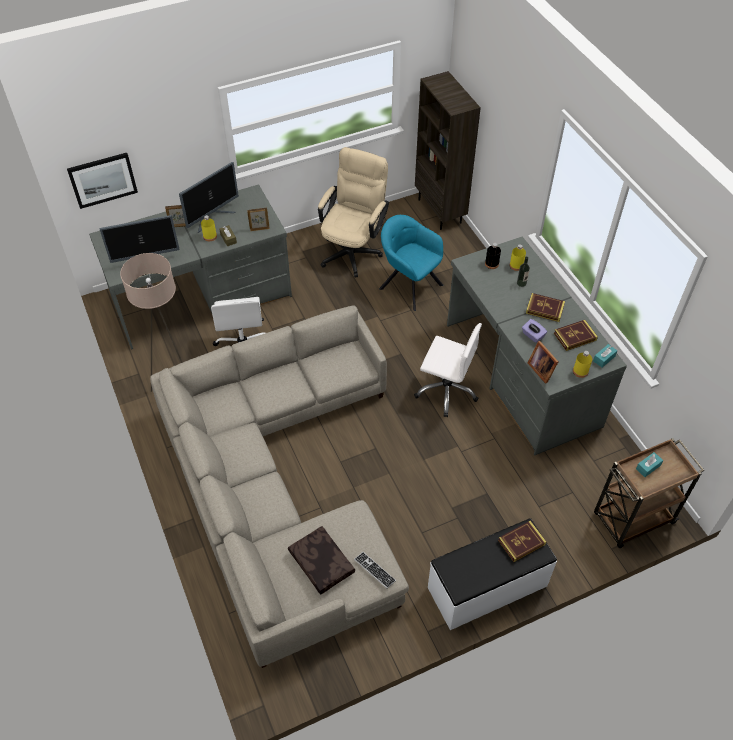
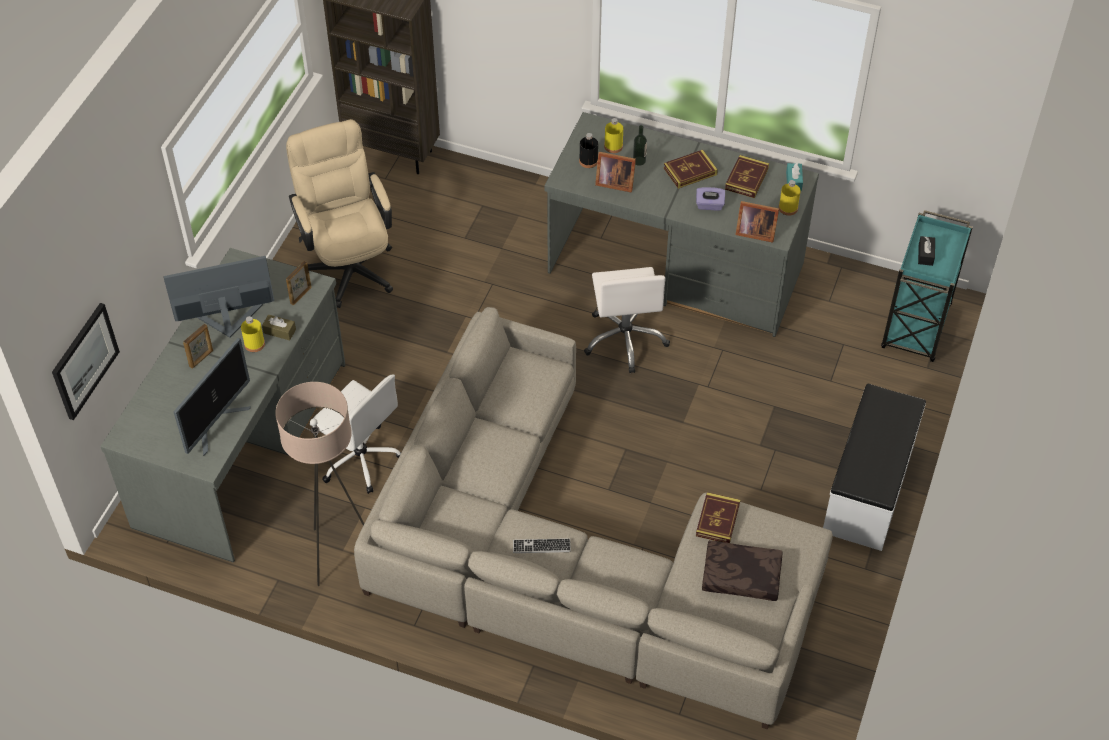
camera: 45 degrees left, 0 degrees up
(212, 217) = (227, 321): monitor -> monitor turned 105 degrees counterclockwise
(374, 570) = (792, 541): keyboard -> keyboard (541, 546)
(409, 285) = (458, 259): turquoise armchair -> none
(446, 390) = (625, 339): white office chair -> white office chair turned 105 degrees clockwise
(492, 284) = (614, 182): none -> picture frame
(521, 542) = (884, 410): book -> book (717, 520)
(632, 519) = (915, 328): brown cart -> turquoise cart
(648, 467) = (925, 254): turquoise tissue box -> black tissue box

